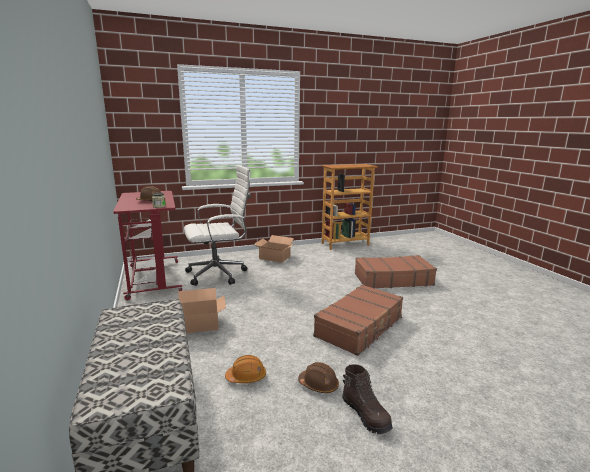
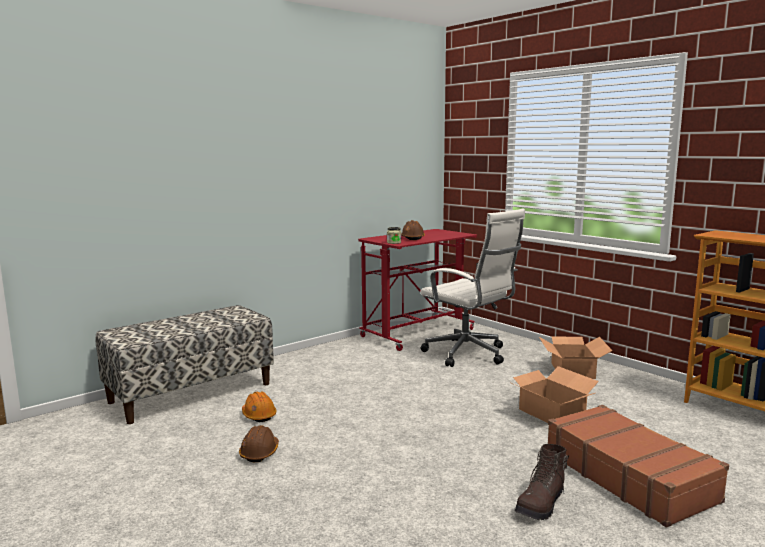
camera: 70 degrees right, 5 degrees down
(198, 324) = (341, 373): cardboard box -> cardboard box (551, 413)
(360, 327) = (409, 463): brown suitcase -> none
(366, 414) = (216, 486): brown boot -> brown boot (541, 504)

